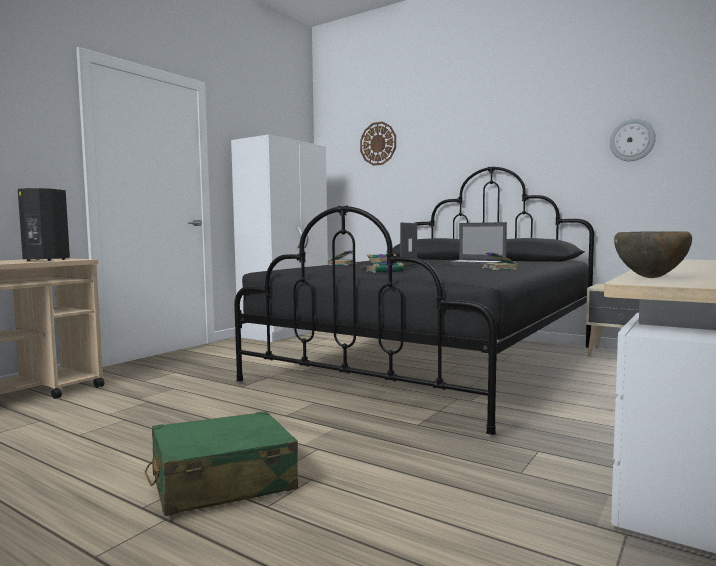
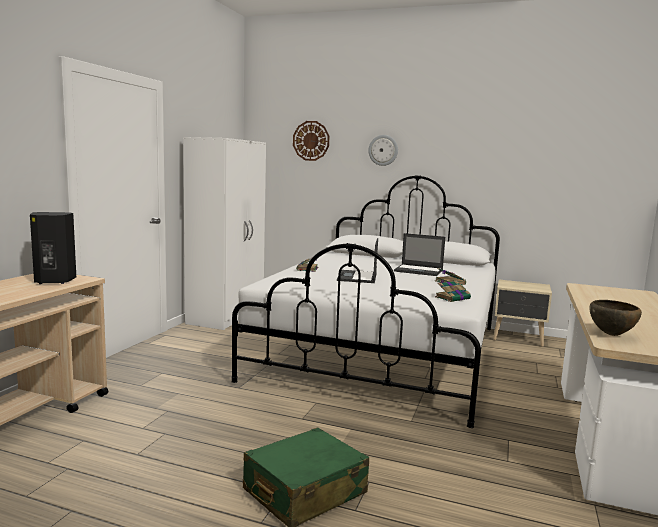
camera: 15 degrees left, 5 degrees up
(385, 271) = (367, 288): book -> book (453, 298)
(435, 363) = (383, 352): black bed -> white bed
(632, 140) = (533, 167): wall clock -> wall clock (383, 150)

